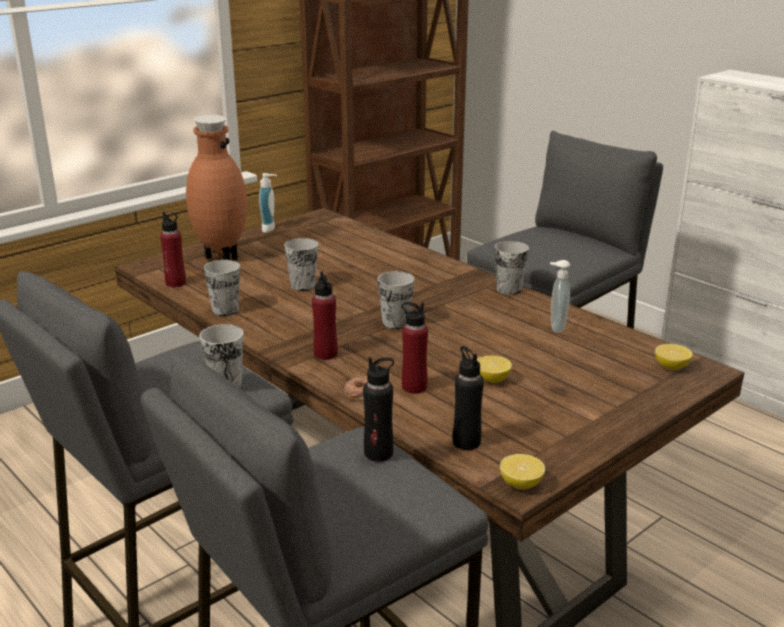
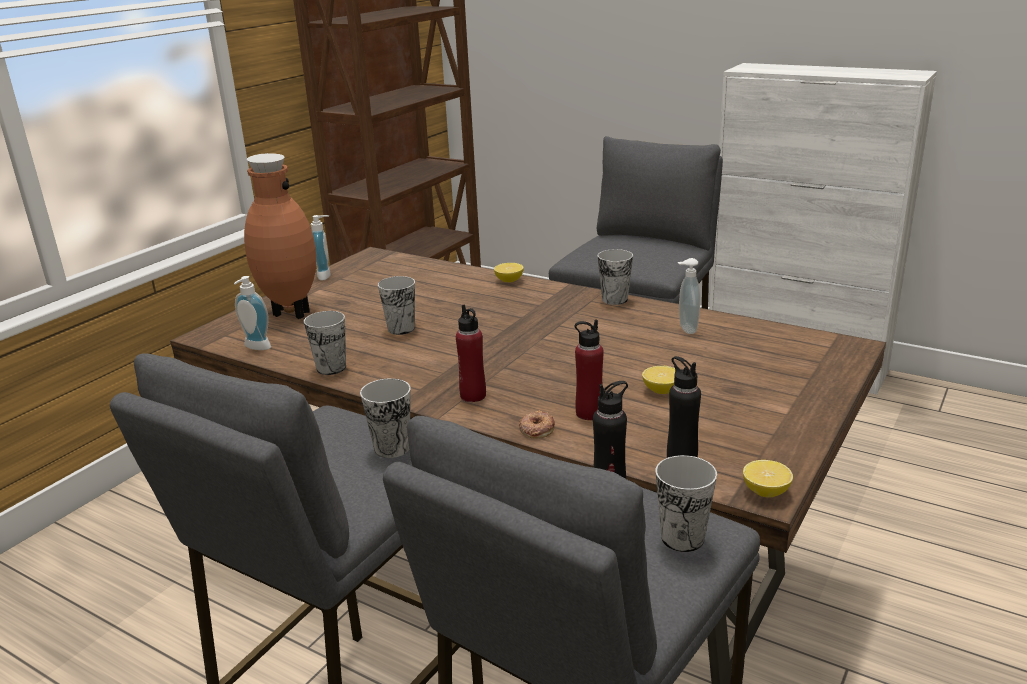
camera: 15 degrees left, 0 degrees up
(176, 283) = (255, 348): red bottle -> soap dispenser
(395, 323) = (525, 351): cup -> cup (682, 538)
(671, 367) = (819, 348): lemon -> lemon (509, 281)

